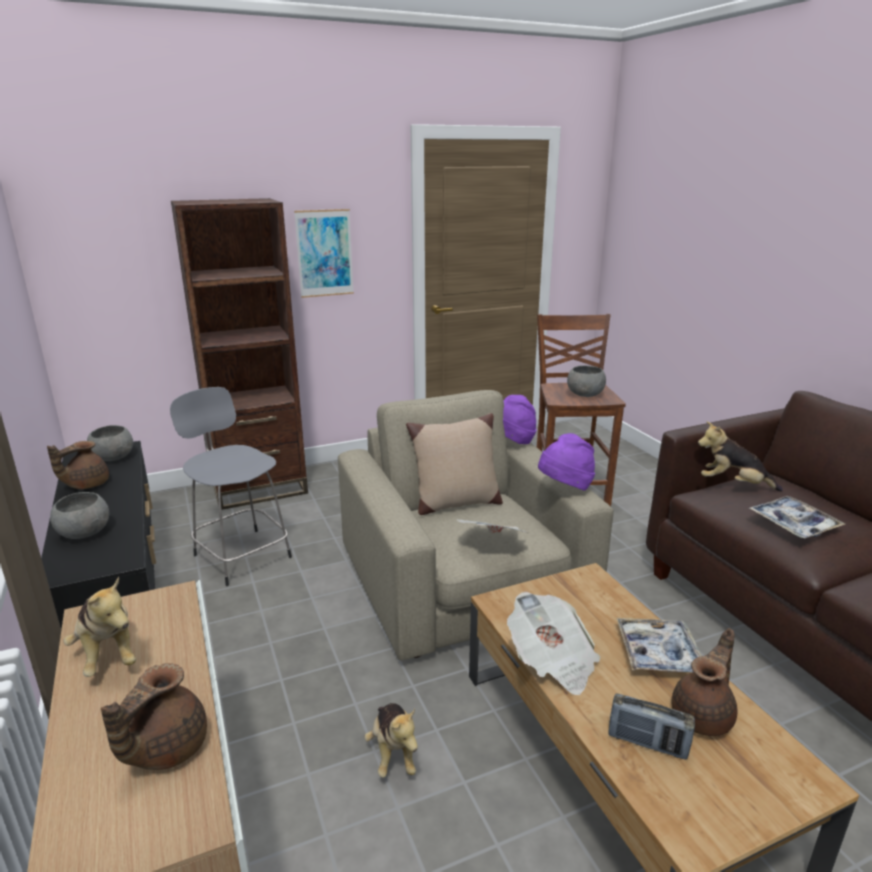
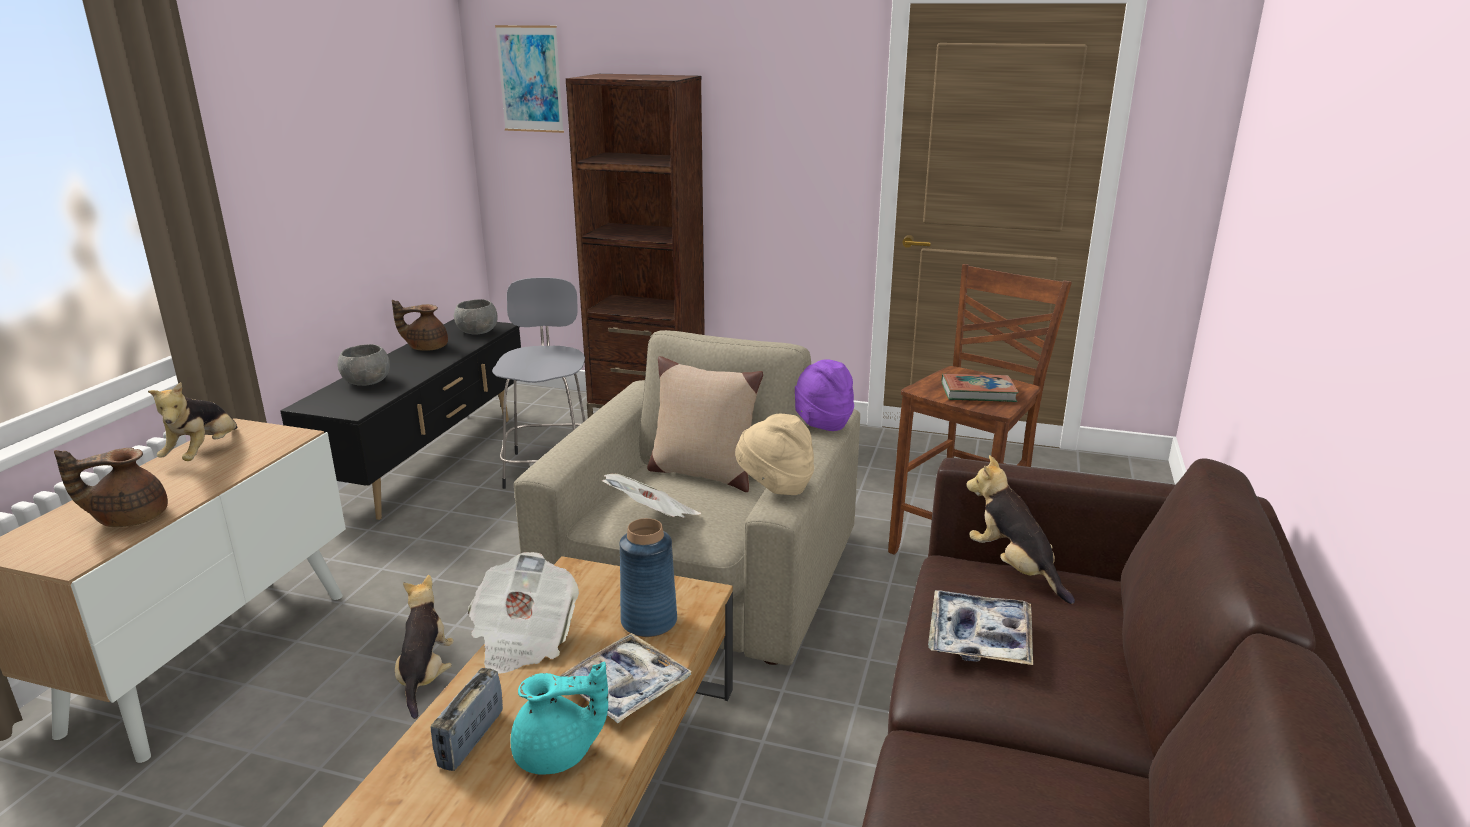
camera: 40 degrees right, 0 degrees up
(324, 253) = (763, 148): picture -> picture (530, 79)
(393, 752) = (426, 676): plush toy -> plush toy turned 150 degrees clockwise
(565, 487) = (775, 486): purple hat -> beige hat
(585, 394) = (978, 392): grey bowl -> book
(597, 608) = (649, 622): none -> blue vase
(647, 743) = (471, 739): radio -> radio turned 45 degrees clockwise
(703, 716) = (557, 755): brown teapot -> turquoise teapot

